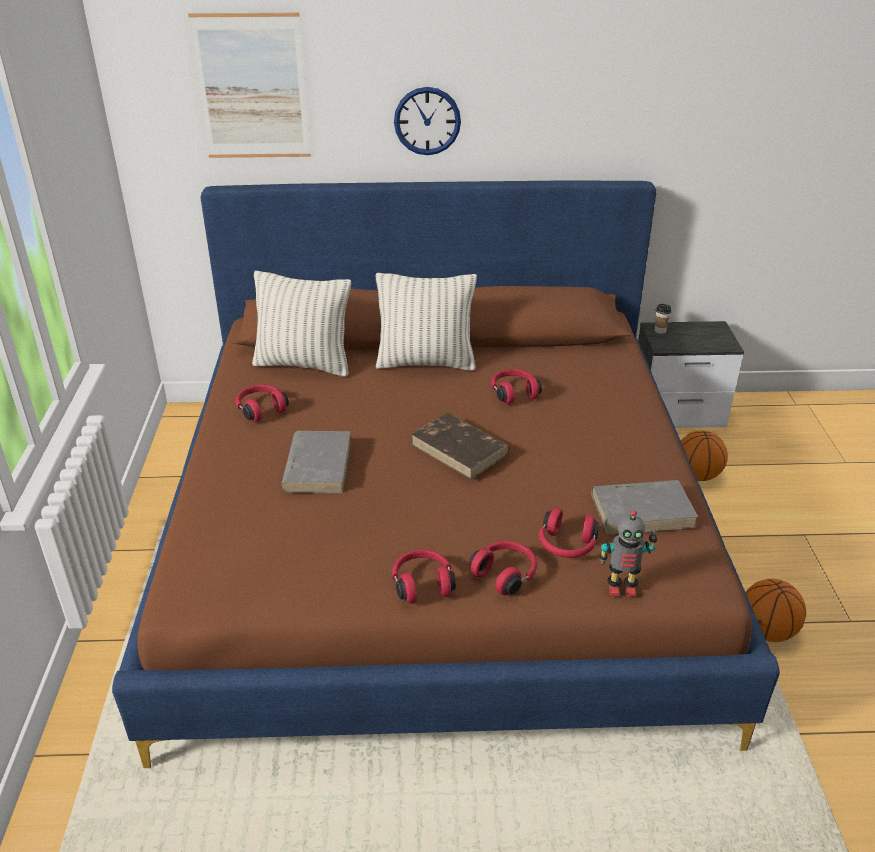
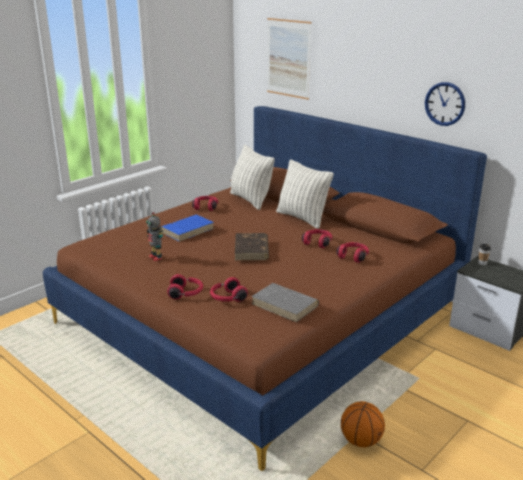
camera: 45 degrees right, 10 degrees down
(317, 465) = (187, 230): grey book -> blue book
(422, 583) = (152, 280): red headphones -> red headphones (353, 256)
(427, 121) = (364, 90): wall clock -> wall clock (445, 104)
(621, 588) = (219, 322): toy robot -> toy robot (156, 257)
(697, 475) = (446, 361): basketball -> none

